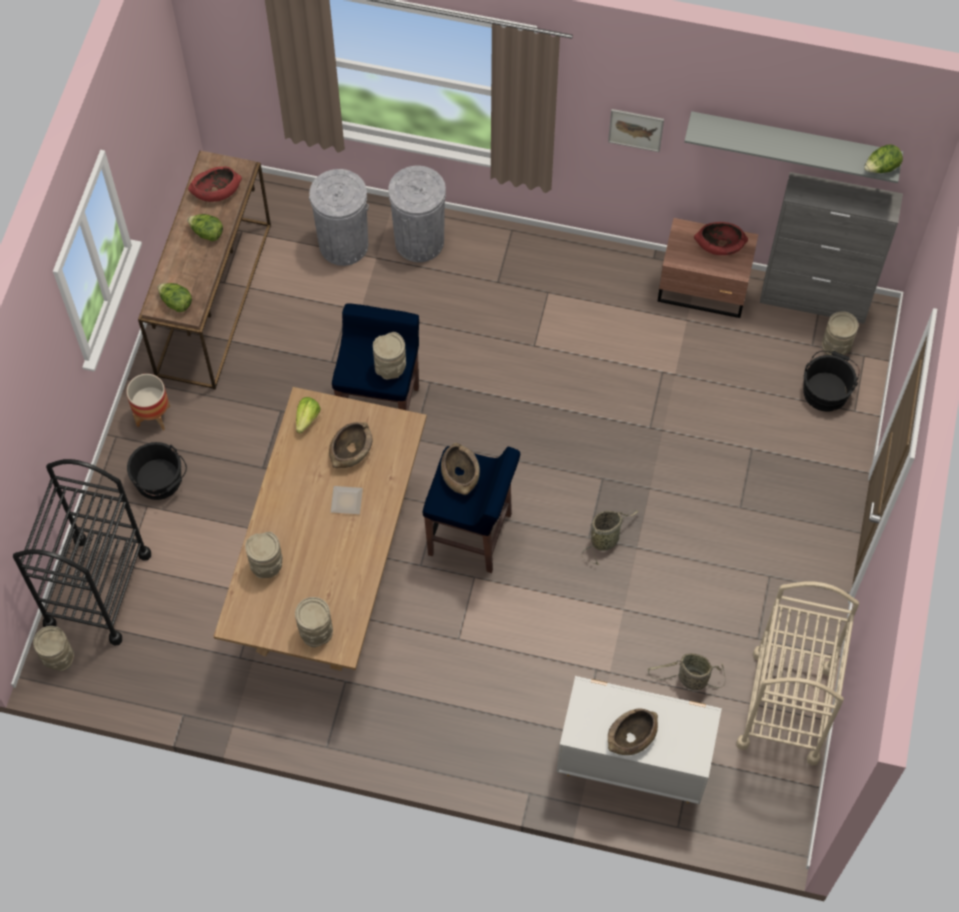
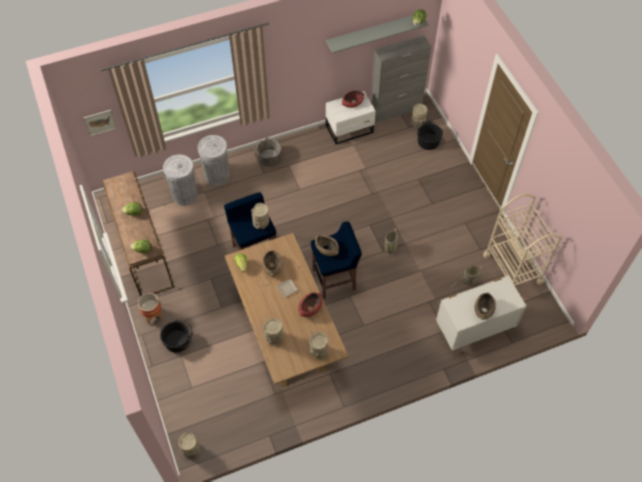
camera: 35 degrees left, 5 degrees down
(97, 589) = (186, 406): black cart -> none
(216, 191) = (124, 193): red bowl -> red bowl (310, 308)
(524, 258) = (267, 157): none -> grey bucket
(636, 129) = (301, 63): picture -> picture (100, 122)
(704, 289) = (350, 129): brown nightstand -> white nightstand

